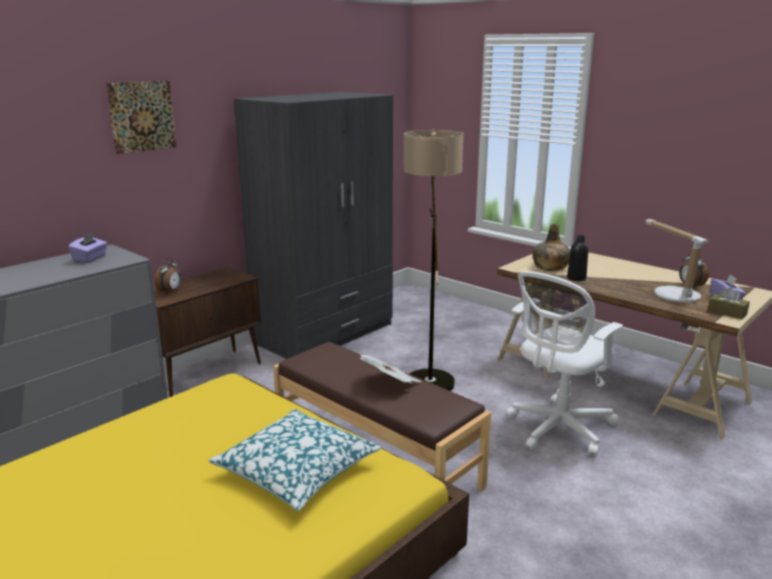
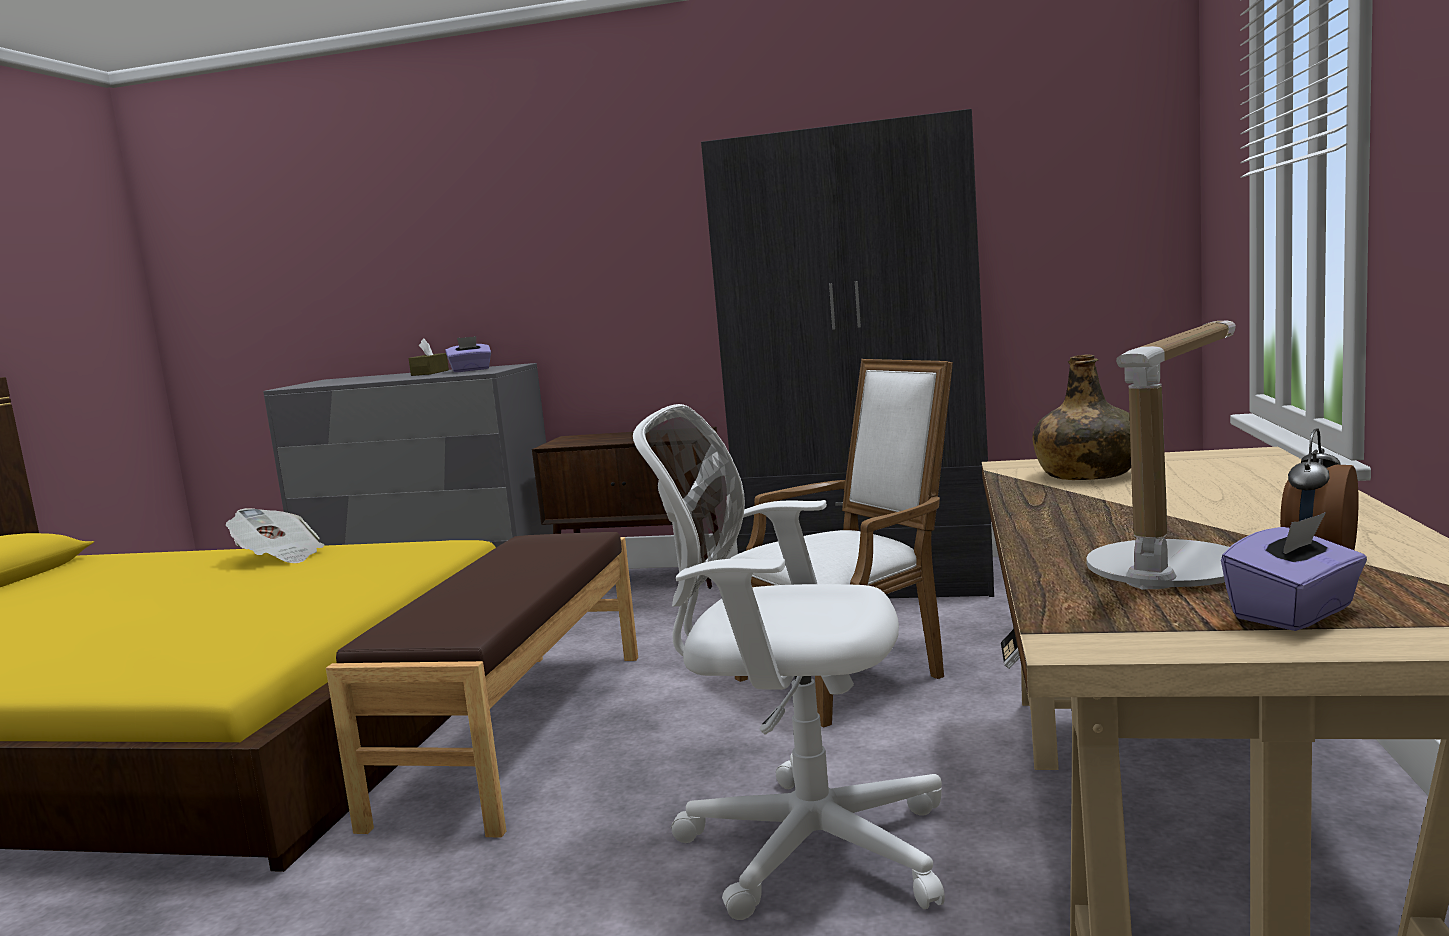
camera: 60 degrees right, 10 degrees down
(142, 116) = (586, 191): picture -> none
(170, 292) = (588, 439): alarm clock -> none
(297, 470) = (222, 626): pillow -> none
(390, 384) = (496, 587): newspaper -> newspaper (279, 558)
(429, 374) = (852, 676): floor lamp -> white armchair
(576, 278) = (1063, 497): black bottle -> none
(727, 313) = (1153, 632): brown tissue box -> brown tissue box (430, 373)

